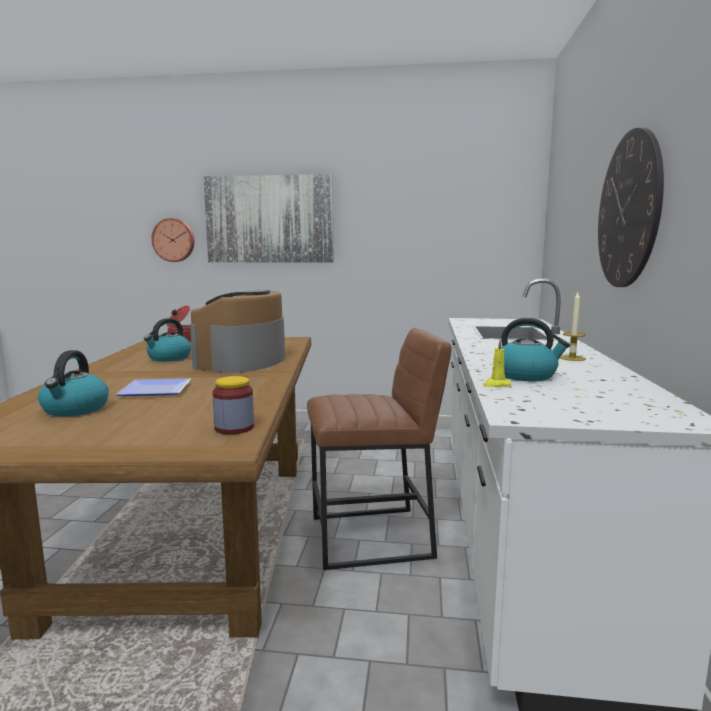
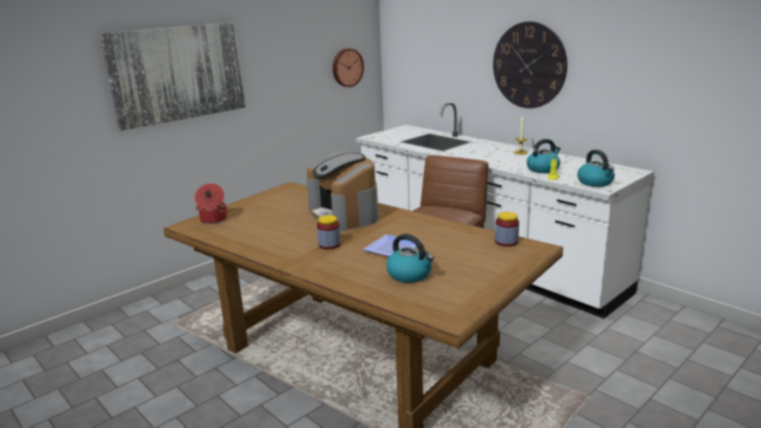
camera: 50 degrees left, 10 degrees up
(148, 372) = (329, 245): none -> jar
(169, 358) = (286, 233): kettle -> kettle (595, 182)
(174, 240) = (69, 112): wall clock -> wall clock (347, 67)

